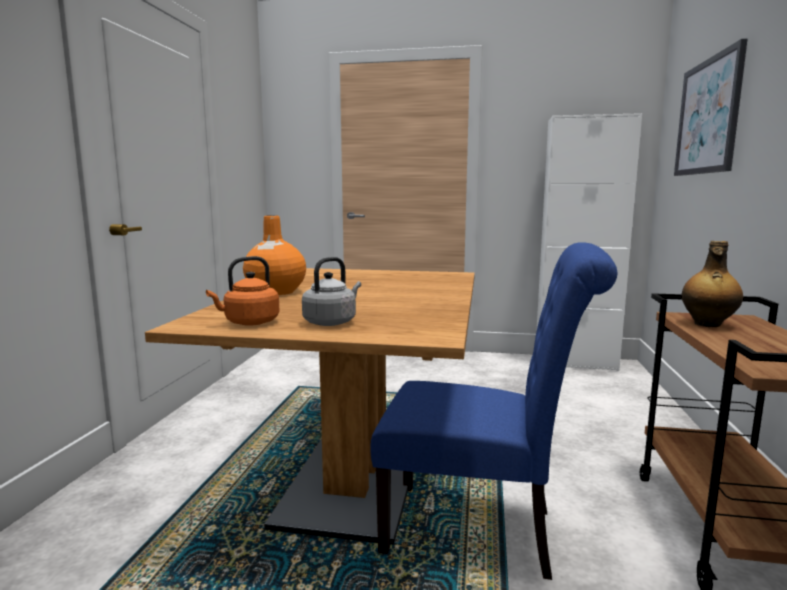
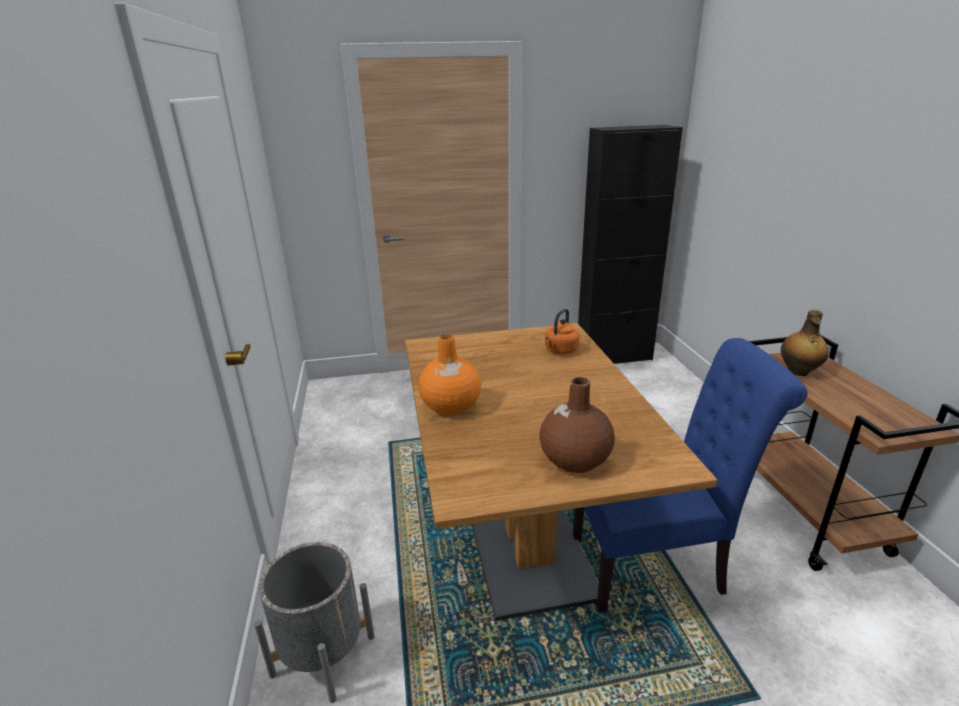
camera: 20 degrees left, 15 degrees up
(94, 513) = (323, 655): none -> grey planter
(249, 322) = (507, 479): orange kettle -> orange kettle (560, 351)
(332, 322) = (575, 459): grey kettle -> brown vase
(575, 363) = (613, 357): white cabinet -> black cabinet
(708, 117) = (756, 150): picture -> none

